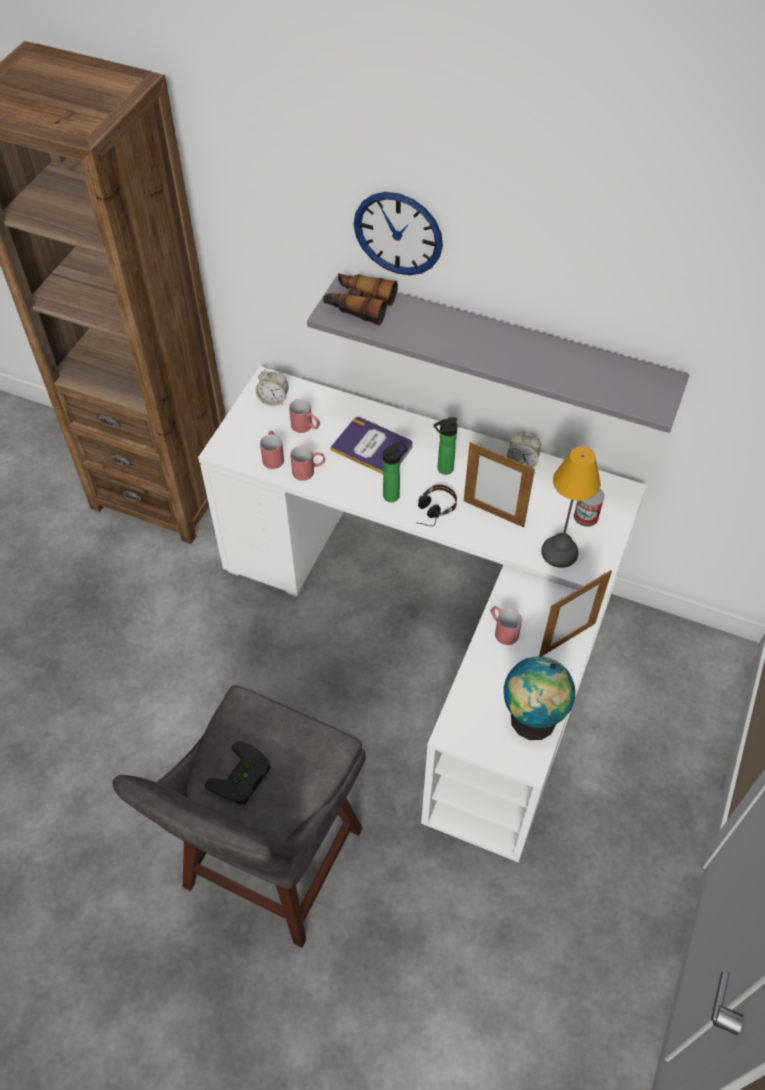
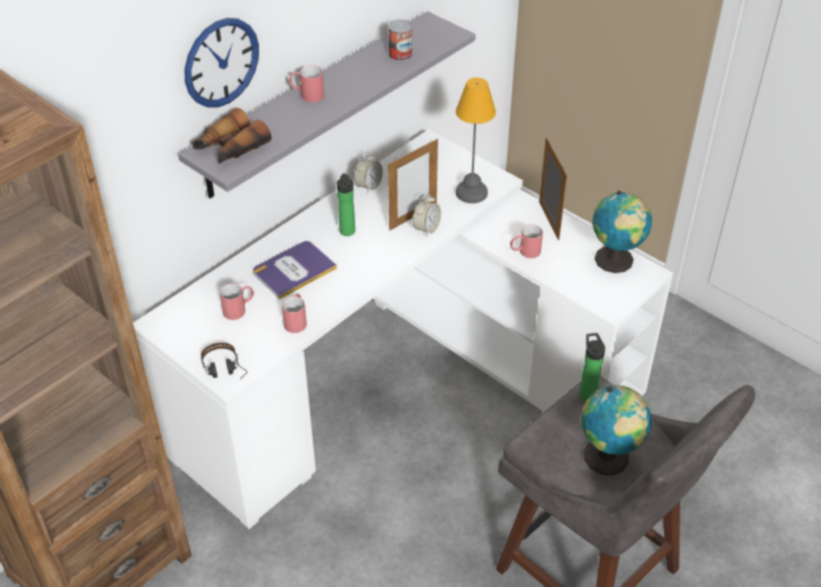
camera: 70 degrees left, 10 degrees down
(243, 778) = (609, 459): black game controller -> globe
(273, 400) = (186, 324): alarm clock -> alarm clock (426, 228)
(273, 456) = (261, 342): red mug -> red mug (307, 95)
(393, 495) = (358, 271): bottle -> bottle (586, 393)
(431, 512) = (391, 253): headphones -> headphones (225, 372)
(586, 516) = (443, 168): can -> can (400, 54)

